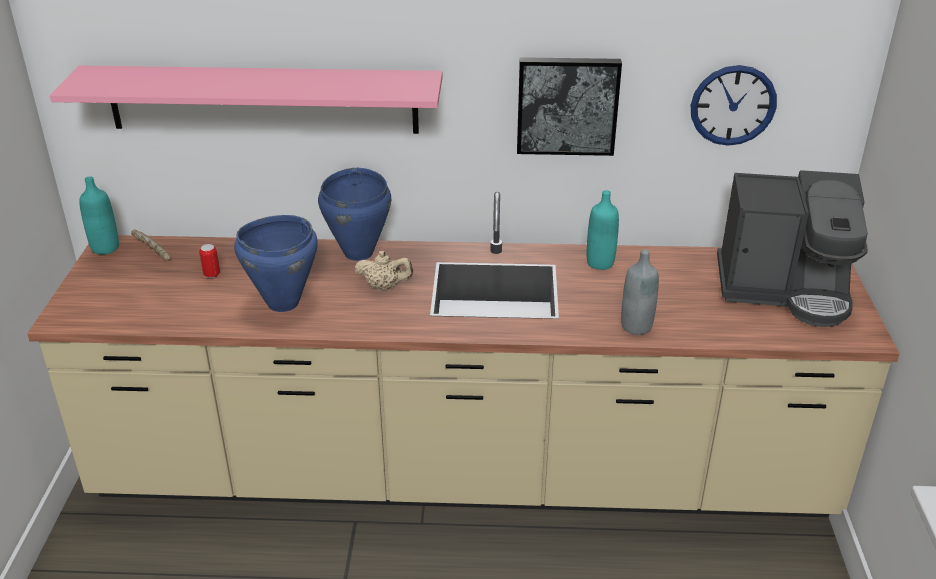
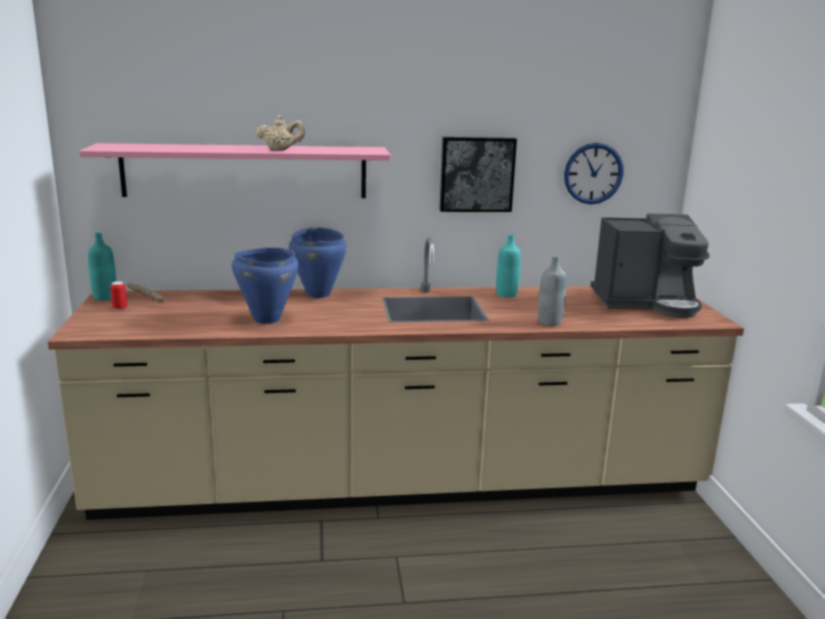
camera: 10 degrees left, 15 degrees down
(212, 275) = (201, 307): can -> can (120, 308)
(385, 286) = (346, 309): beige teapot -> beige teapot (280, 150)

